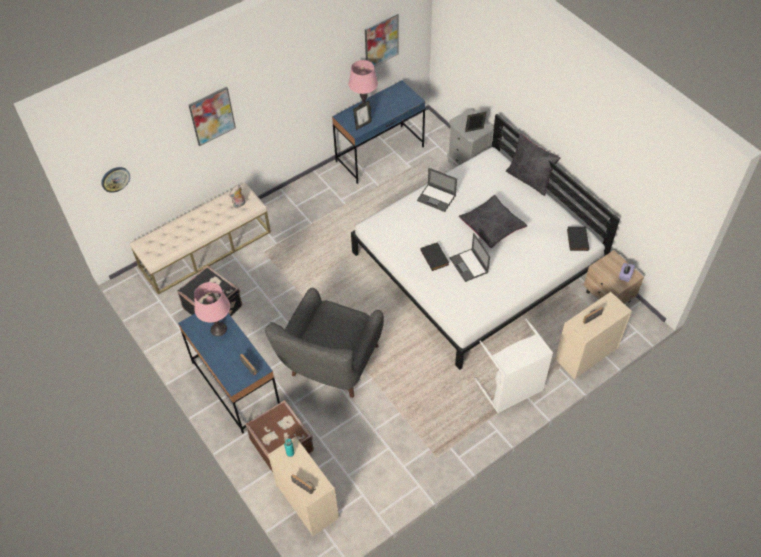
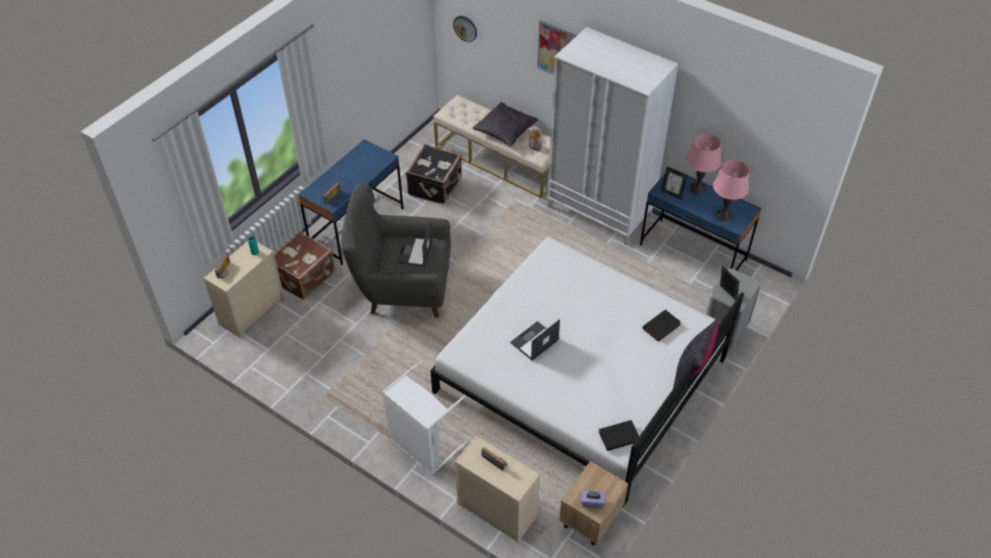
camera: 70 degrees right, 5 degrees down
(218, 329) = (366, 165): pink table lamp -> pink table lamp (724, 215)
(306, 197) = (600, 211): none -> white wardrobe
(381, 41) = (752, 141): picture -> none
(435, 257) = (532, 310): black book -> black book (661, 327)
(437, 198) = (617, 292): laptop -> laptop (415, 252)
(492, 226) = (599, 349): black pillow -> black pillow (505, 130)

